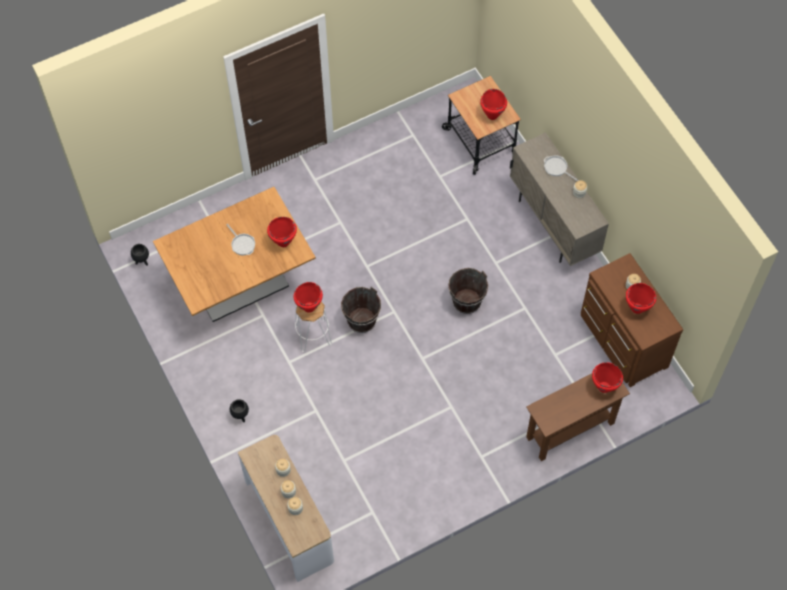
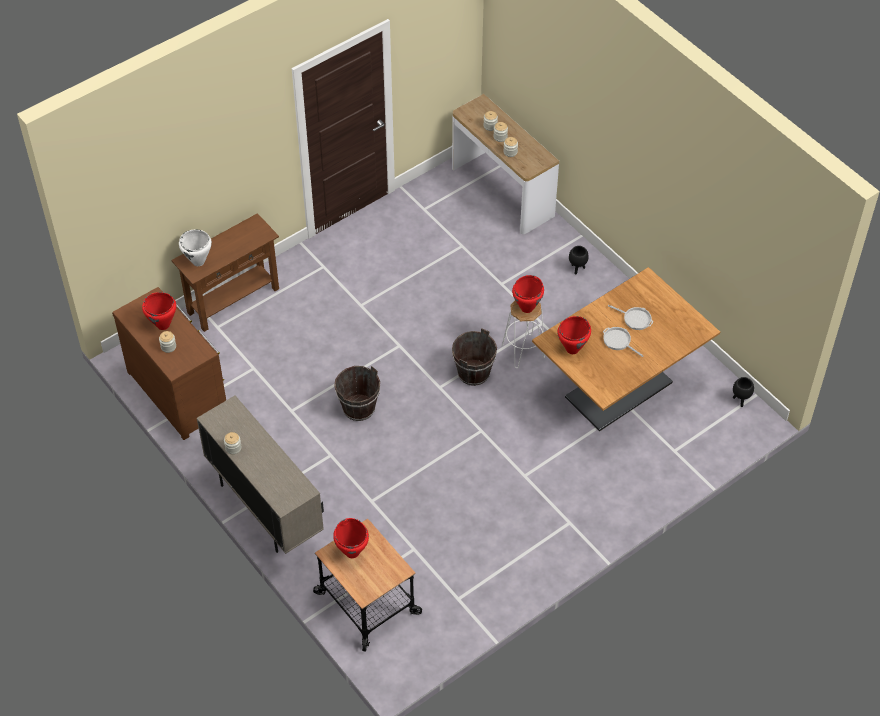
camera: 170 degrees right, 10 degrees down
(557, 168) = (262, 474): frying pan -> frying pan (635, 319)
(604, 387) = (198, 262): red cooking pot -> white cooking pot

